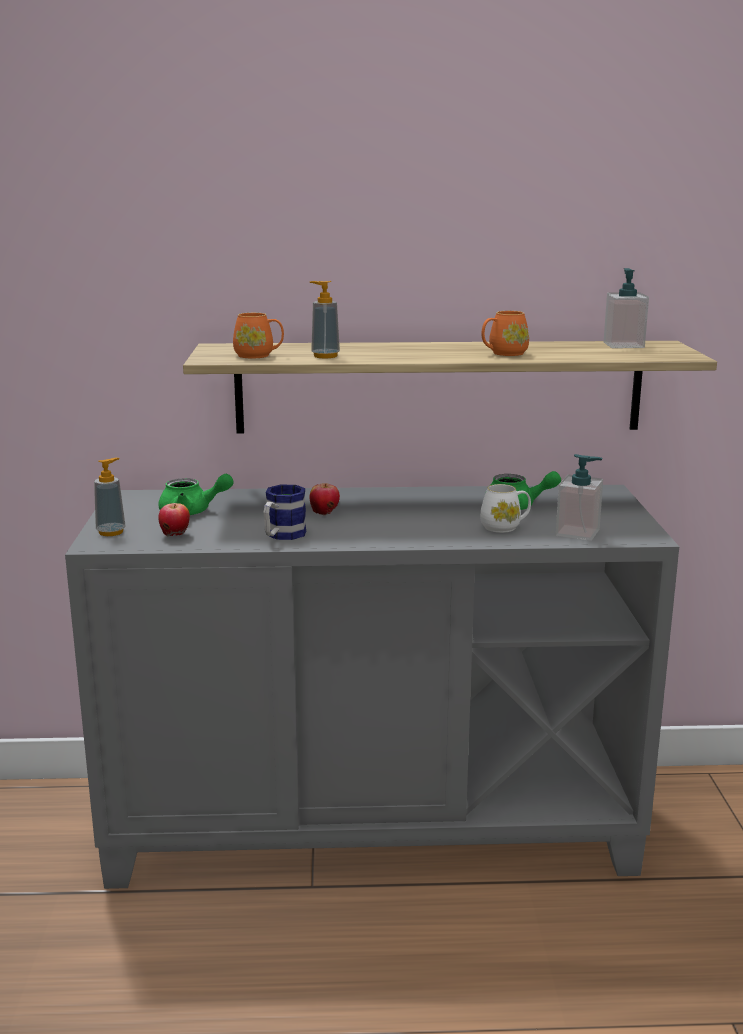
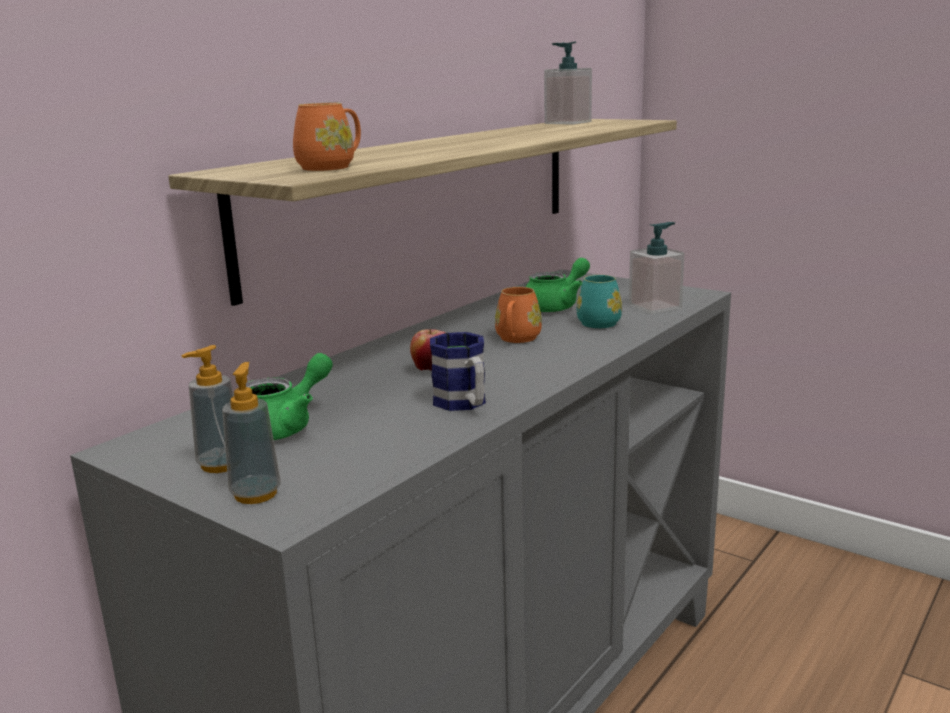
camera: 50 degrees left, 0 degrees up
(175, 536) = (354, 457): apple -> none
(325, 356) = (403, 157): soap dispenser -> soap dispenser (221, 464)
(503, 353) = (532, 135): orange mug -> orange mug (516, 339)
(505, 527) = (601, 321): white mug -> turquoise mug

